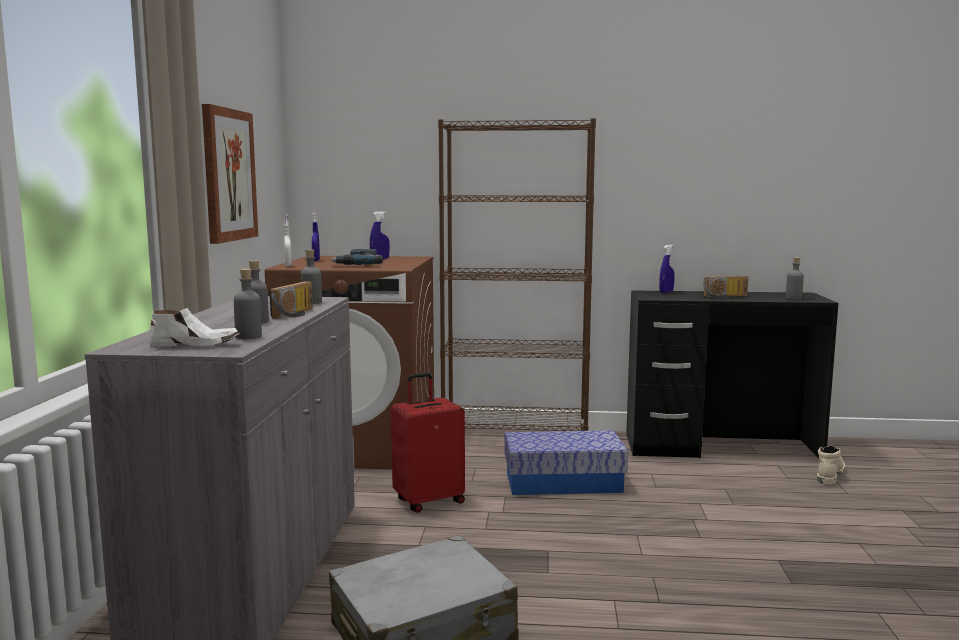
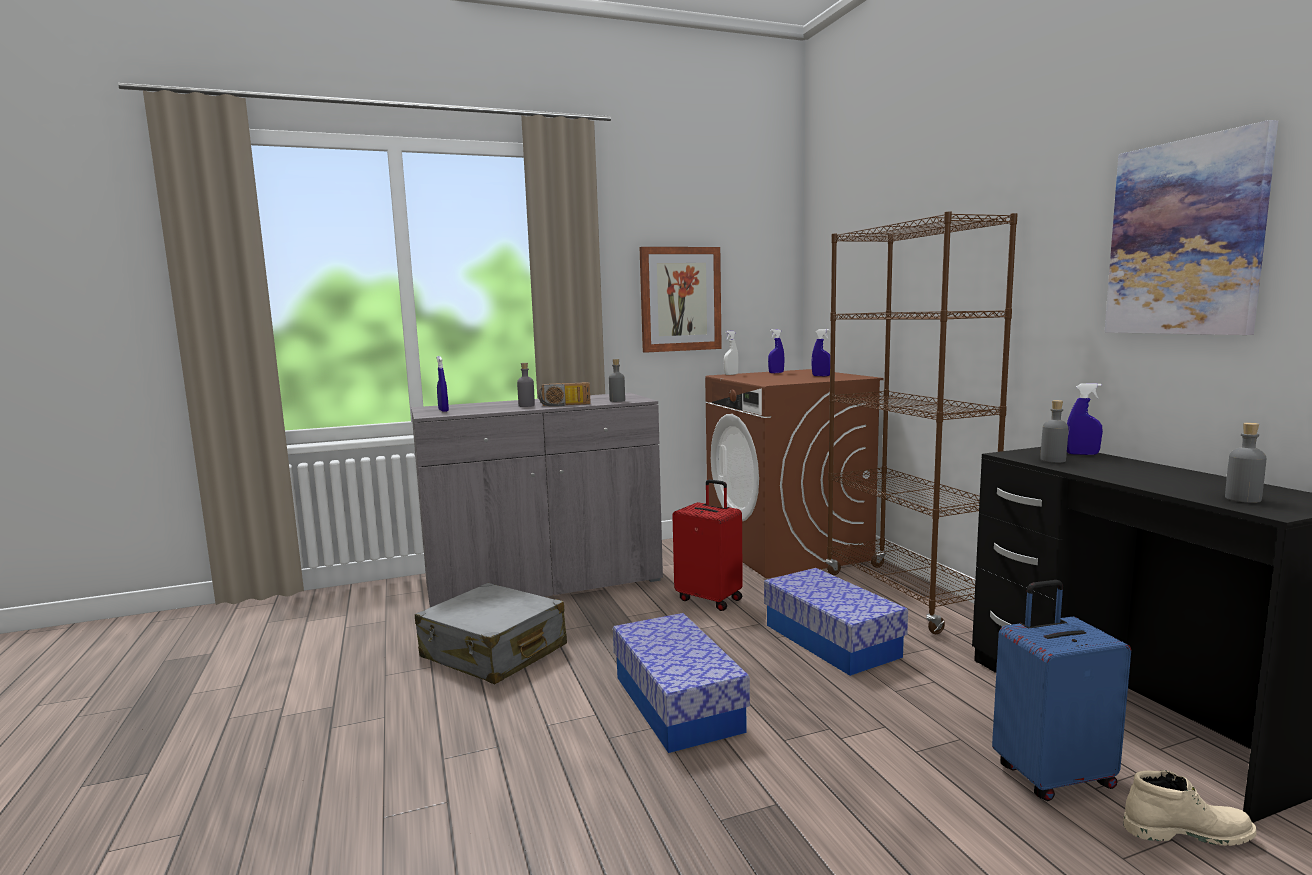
camera: 65 degrees right, 0 degrees up
(195, 345) = (443, 410): white shoe -> blue spray bottle
(248, 337) = (474, 411): grey bottle -> grey bottle (1053, 460)
(358, 264) = (775, 378): power drill -> none
(620, 561) = (677, 703): none -> storage box
(706, 154) = (1185, 238): none -> picture
(725, 297) = (1128, 474): radio -> none
(772, 482) = (1051, 775): none -> blue suitcase

